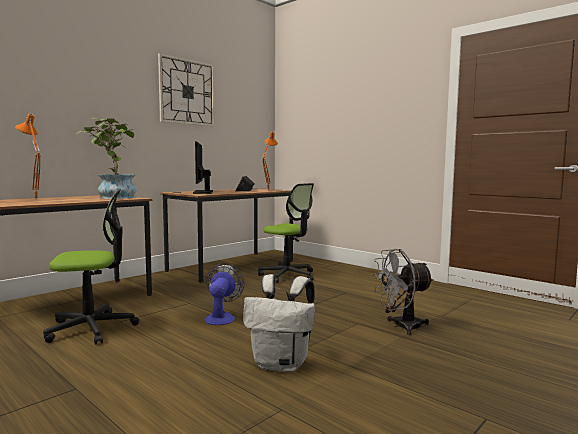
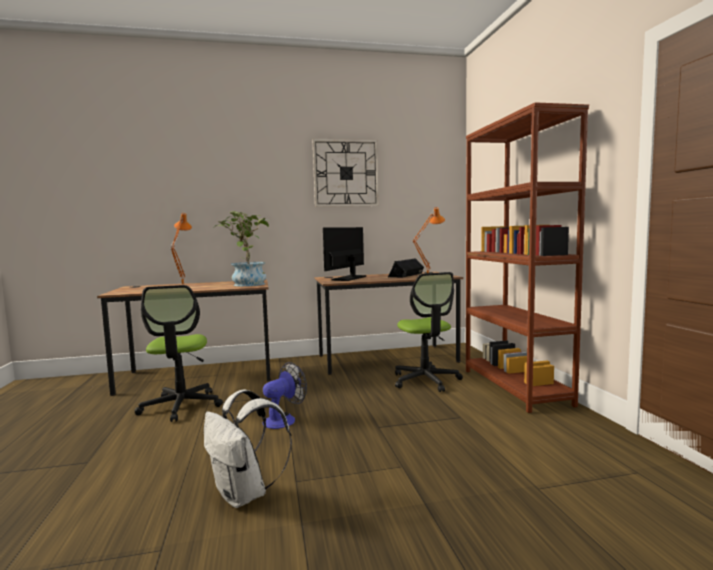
camera: 35 degrees right, 0 degrees up
(92, 328) = (181, 406): office chair -> office chair turned 60 degrees clockwise
(352, 271) = (515, 387): none -> brown bookcase
(401, 326) = (449, 487): grey fan -> none

